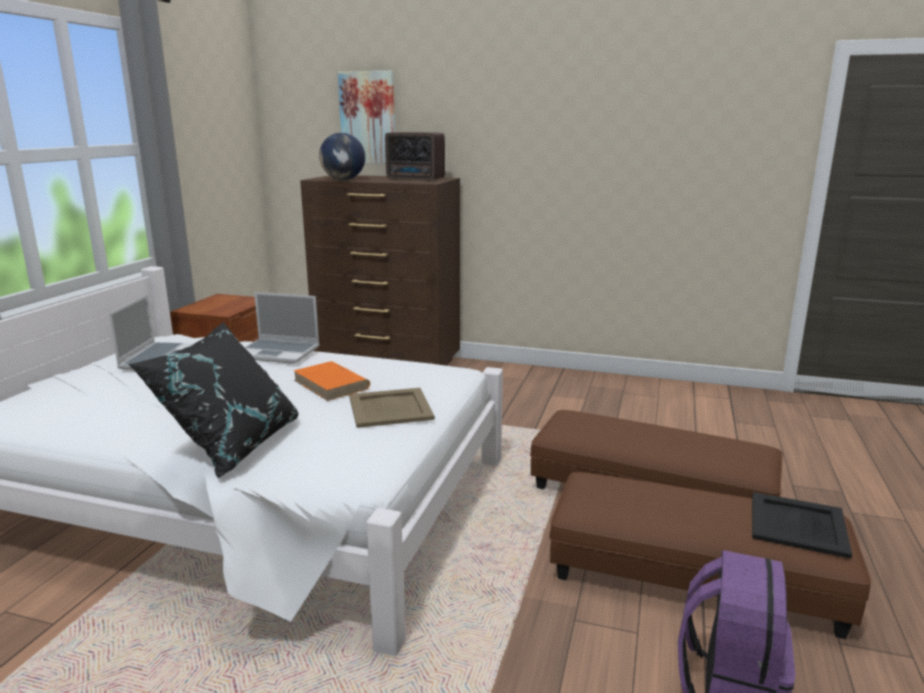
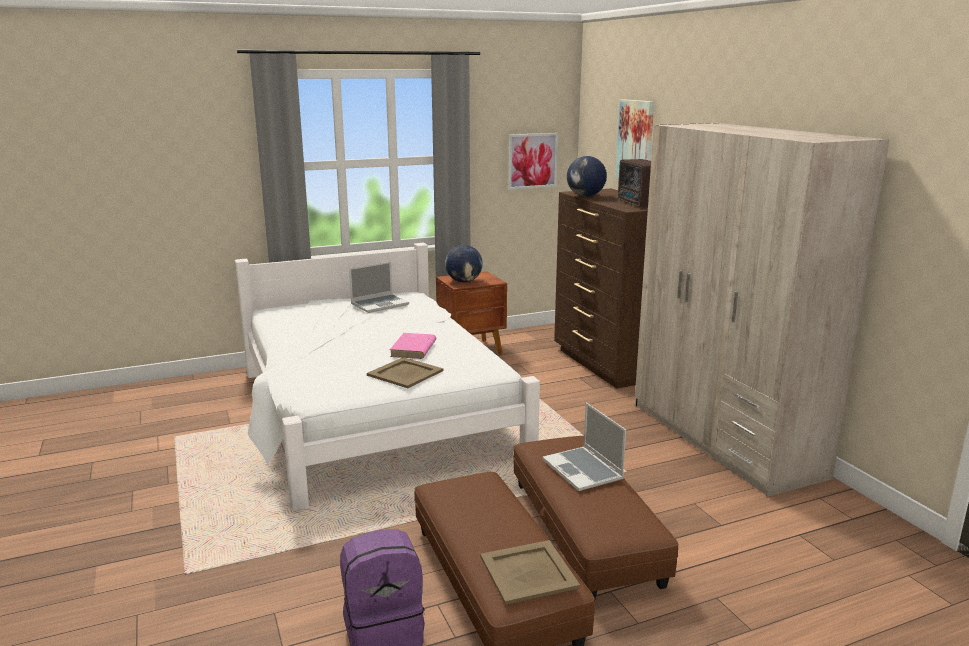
camera: 50 degrees right, 0 degrees up
(219, 307) = (464, 281): none -> globe
(225, 151) = (532, 160): none -> picture
(231, 445) = (307, 360): black pillow -> none
(279, 352) = (435, 321): laptop -> laptop (583, 470)
(332, 384) = (413, 349): orange book -> pink book
(576, 383) = (723, 439): none -> beige wardrobe
(797, 524) = (527, 571): black tray -> beige tray

